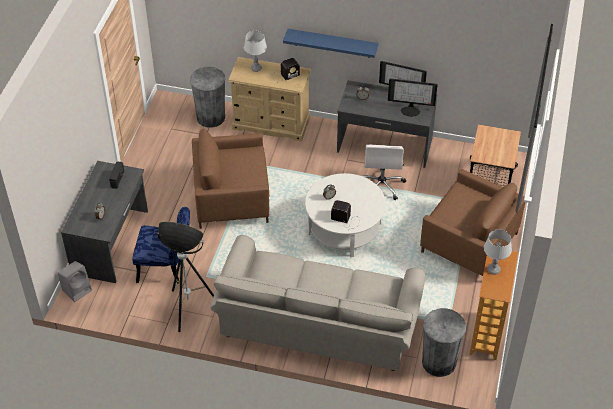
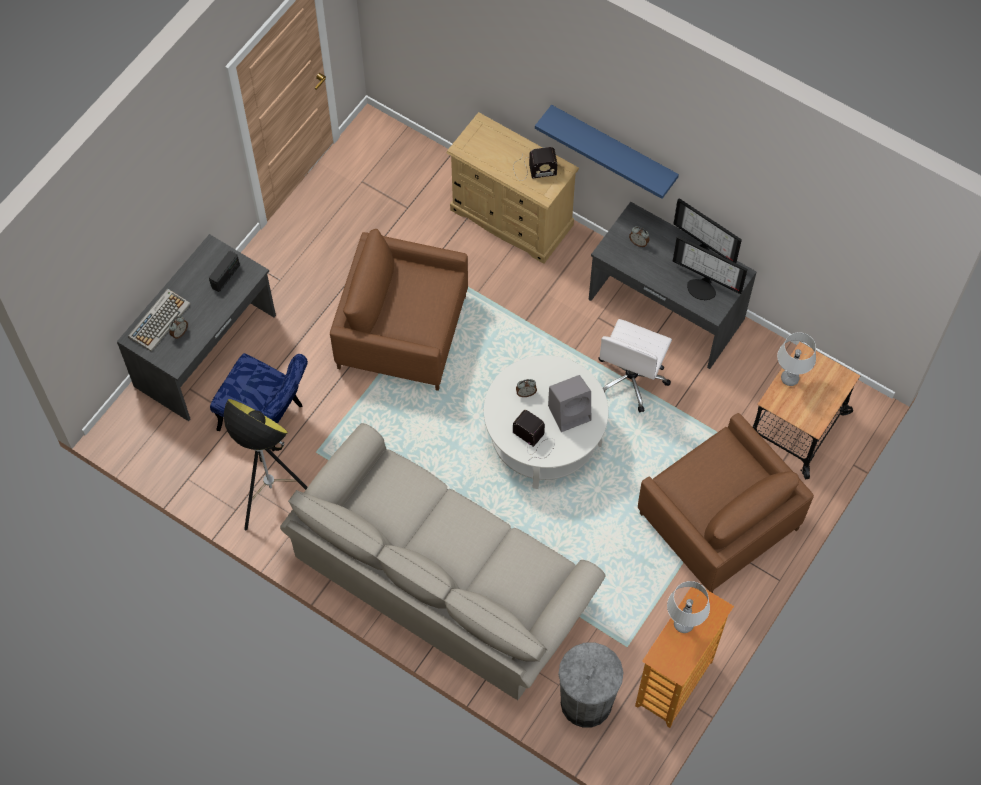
camera: 20 degrees right, 15 degrees up
(77, 289) = (133, 414): grey speaker -> grey speaker (570, 412)
(84, 213) = (159, 320): none -> keyboard
(211, 117) = (427, 178): grey trash can -> none
(256, 68) = (496, 142): grey table lamp -> grey table lamp (789, 378)

